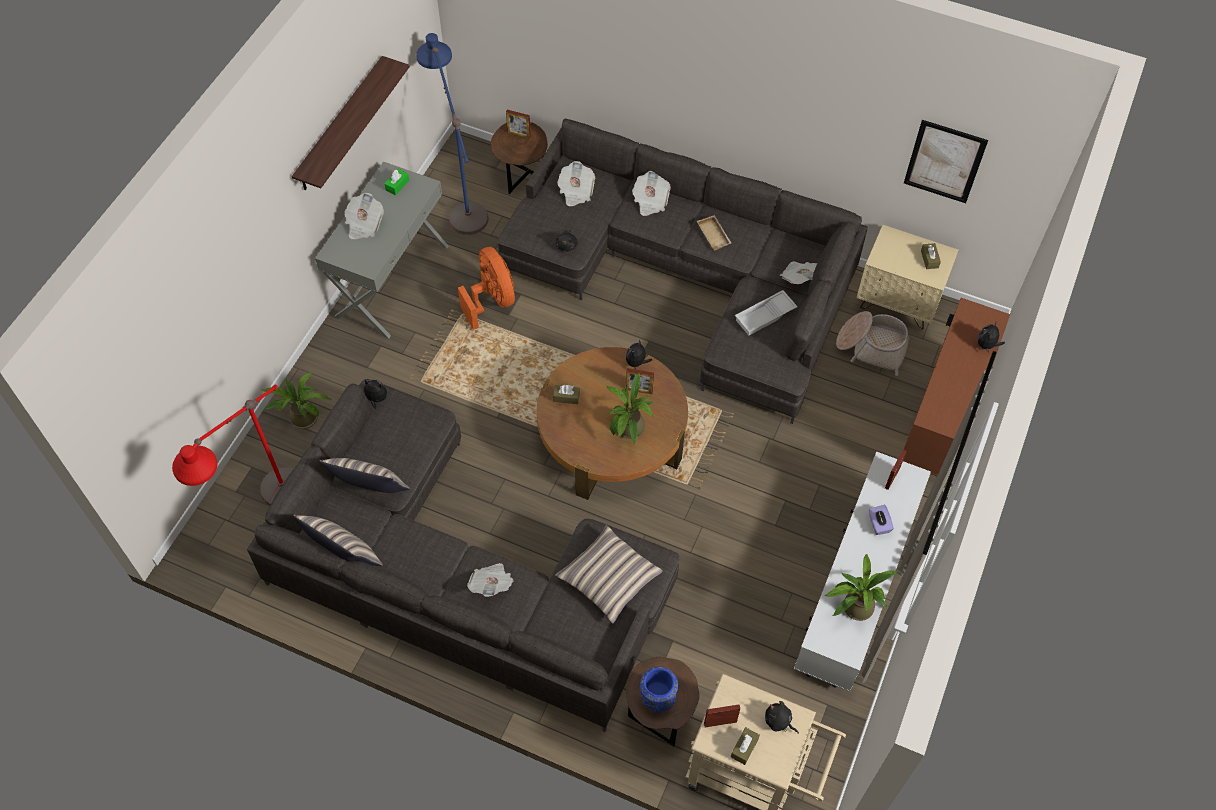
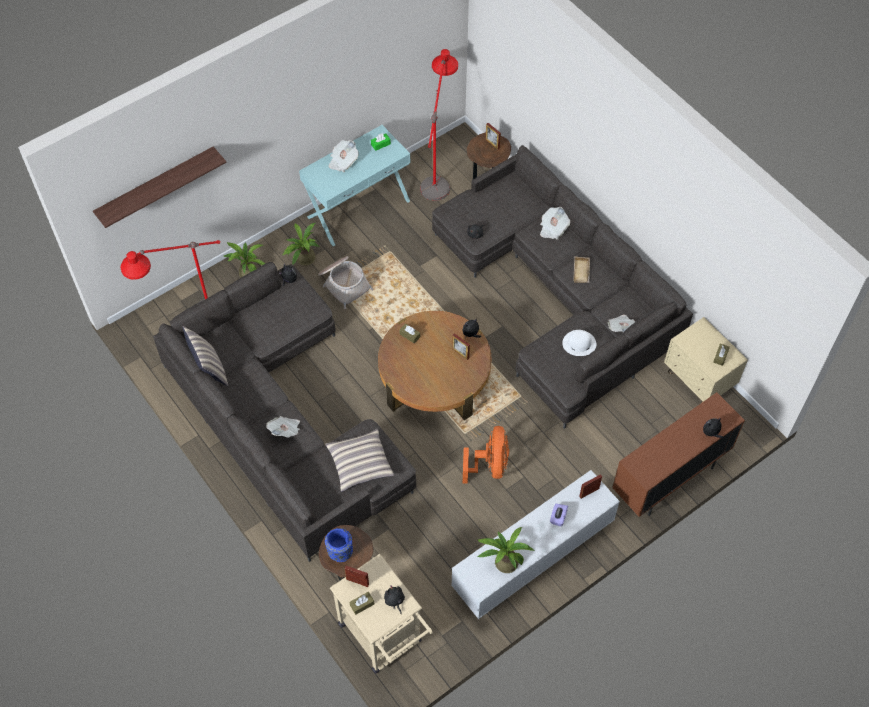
camera: 30 degrees right, 0 degrees up
(340, 125) = (348, 89): shelf -> shelf (156, 186)
(370, 491) = (249, 337): pillow -> none
(391, 280) = (358, 208): grey console table -> turquoise console table
(461, 198) = (438, 172): blue floor lamp -> red floor lamp
(492, 300) = (415, 251): orange fan -> orange fan (489, 465)
(576, 191) = (506, 200): newspaper -> none
(628, 430) = (435, 376): potted plant -> potted plant (303, 259)
(765, 316) = (579, 343): white tray -> white hat
(871, 347) = (657, 403): basket -> basket (344, 284)
(944, 161) = (744, 287): picture -> none

